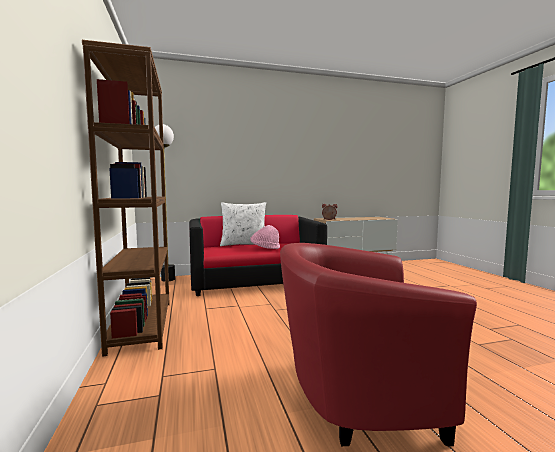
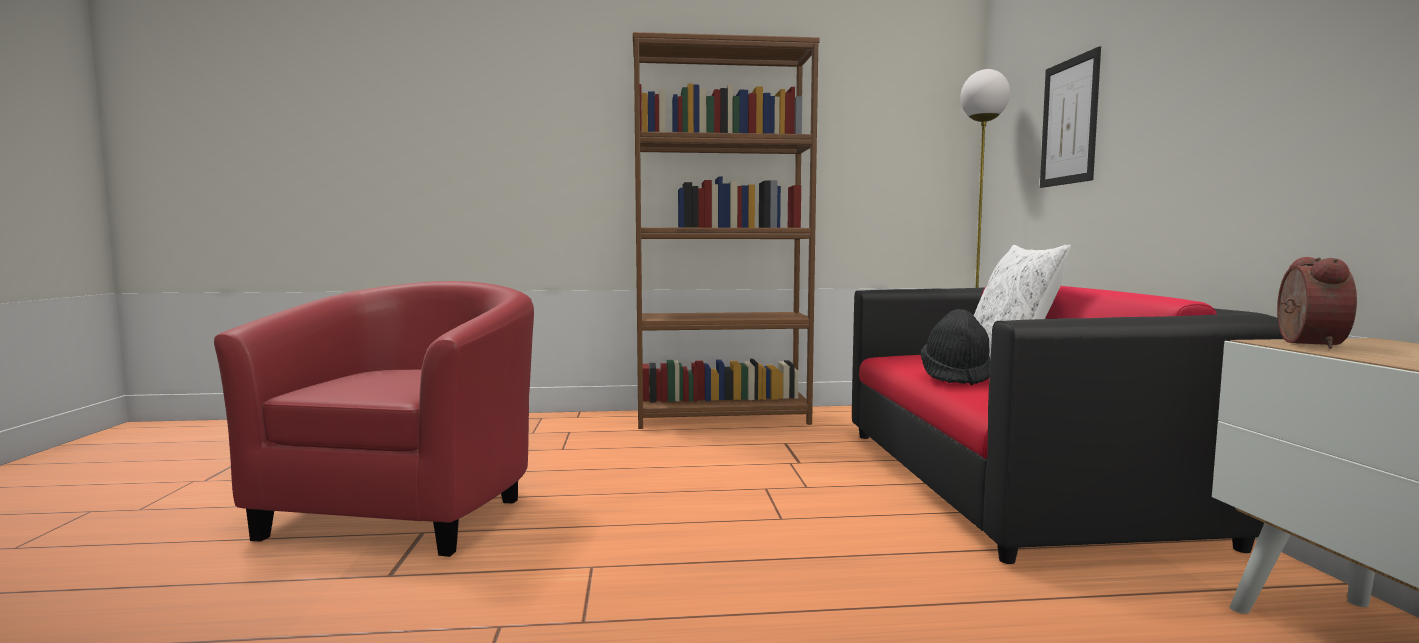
camera: 100 degrees right, 0 degrees up
(206, 157) = (1069, 122): none -> picture
(265, 248) = (956, 377): pink hat -> black hat

